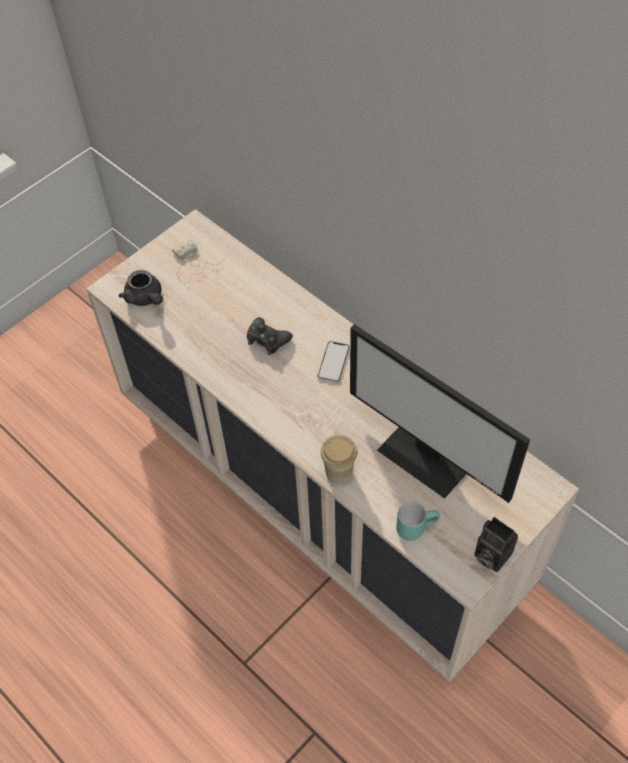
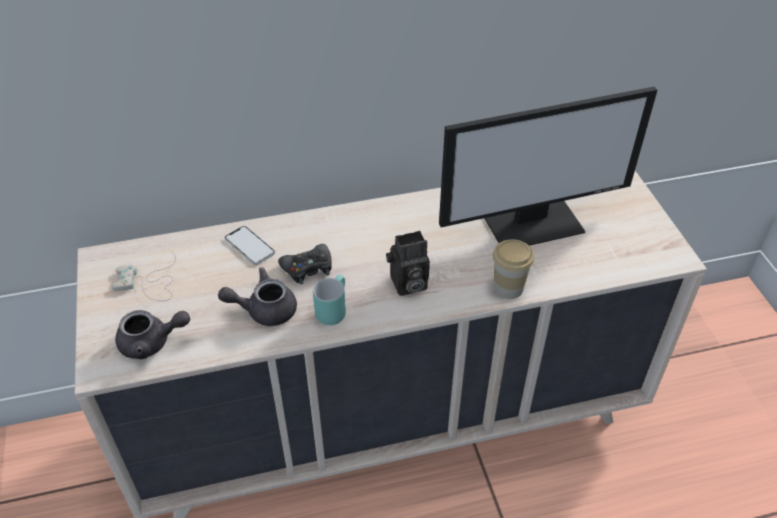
camera: 60 degrees left, 10 degrees down
(212, 338) = (264, 310): none -> grey teapot
(333, 362) = (379, 235): phone -> phone (249, 246)
(416, 526) = (602, 263): turquoise mug -> turquoise mug (331, 309)
(490, 555) = (659, 232): camera -> camera (407, 285)

